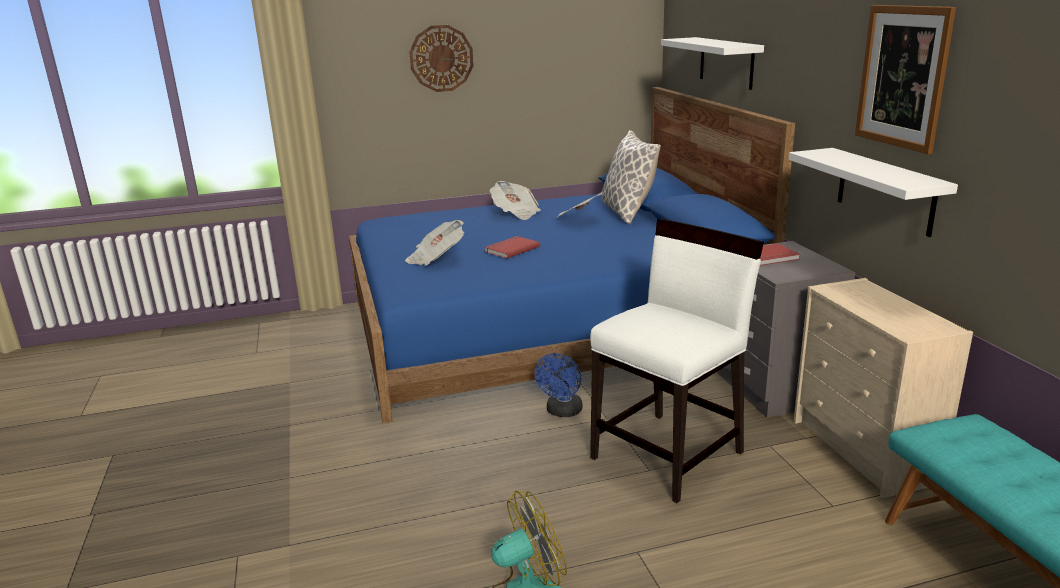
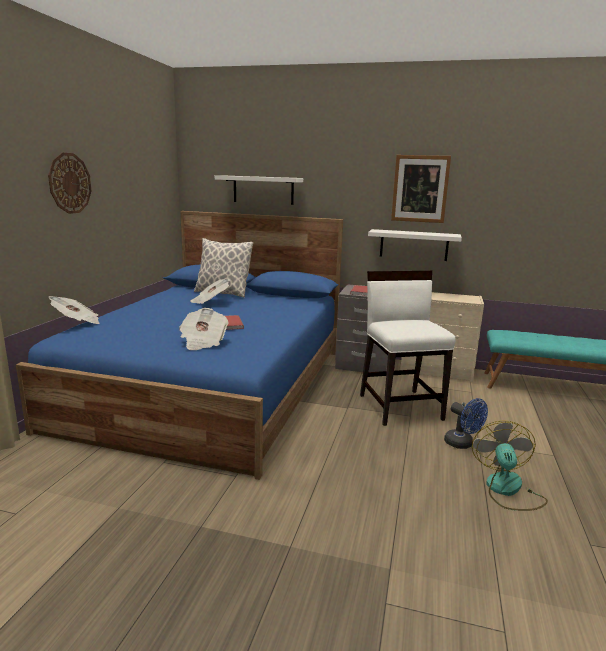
camera: 60 degrees left, 5 degrees down
(515, 213) = (162, 307): newspaper -> newspaper (77, 322)
(562, 412) = (325, 416): blue fan -> blue fan (462, 444)

